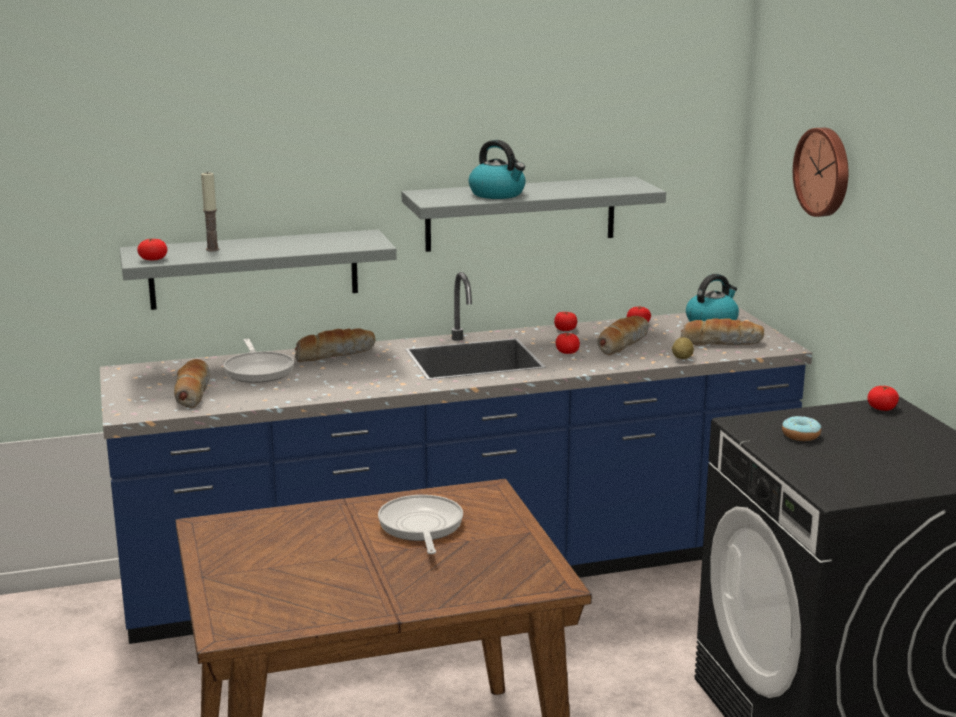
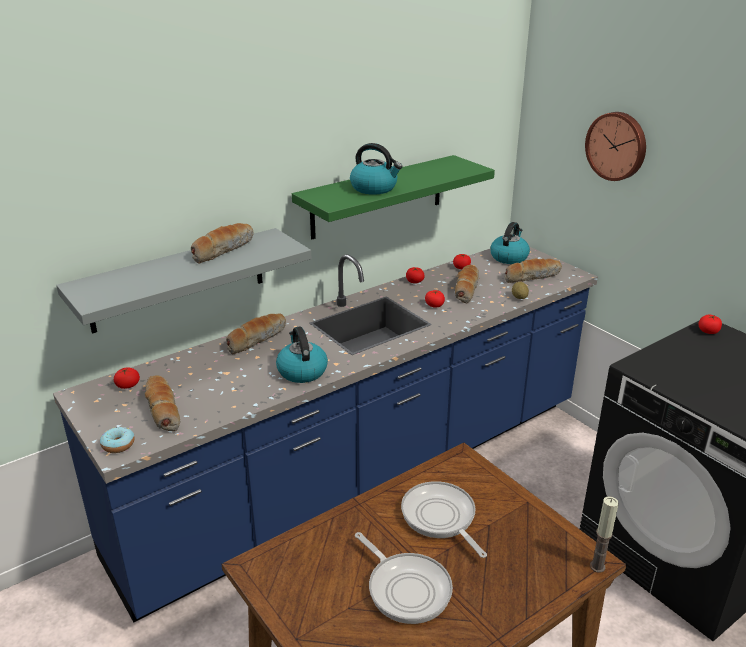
camera: 20 degrees left, 10 degrees up
(153, 259) = (103, 297): tomato -> tomato (127, 385)
(212, 249) = (150, 275): candle -> candle (597, 566)
(258, 370) = (204, 370): frying pan -> frying pan (406, 588)
(303, 239) = (223, 249): none -> bread
(359, 384) = (301, 371): none -> kettle
(521, 213) = (378, 196): grey shelf -> green shelf
(801, 435) = (685, 372): donut -> donut (118, 445)

